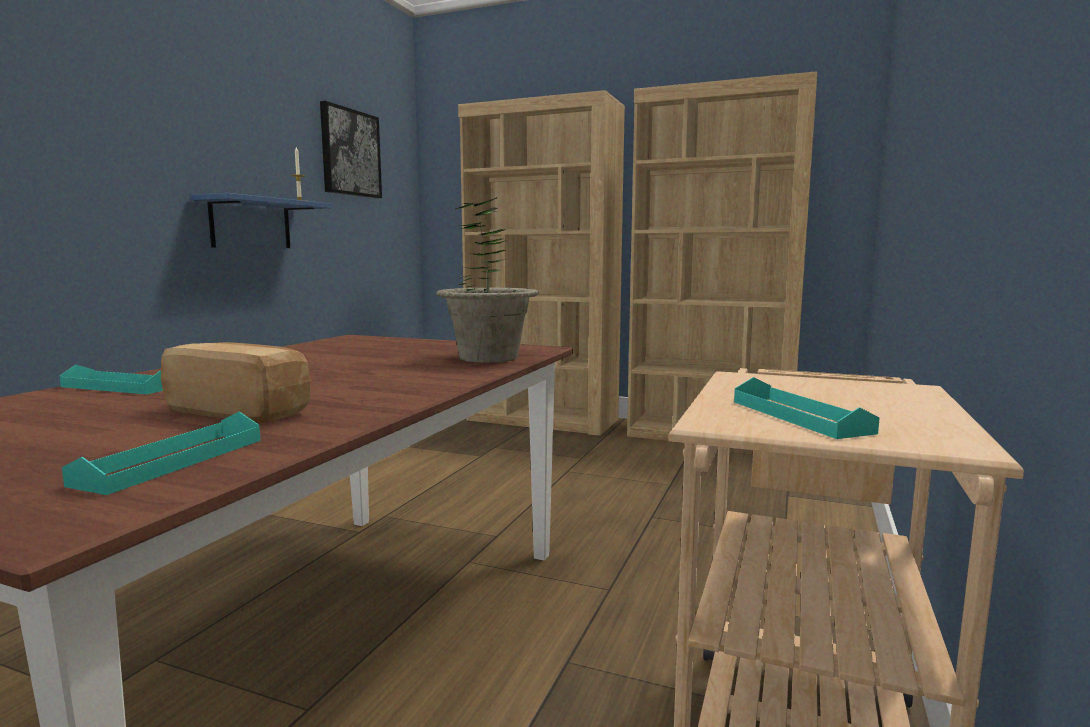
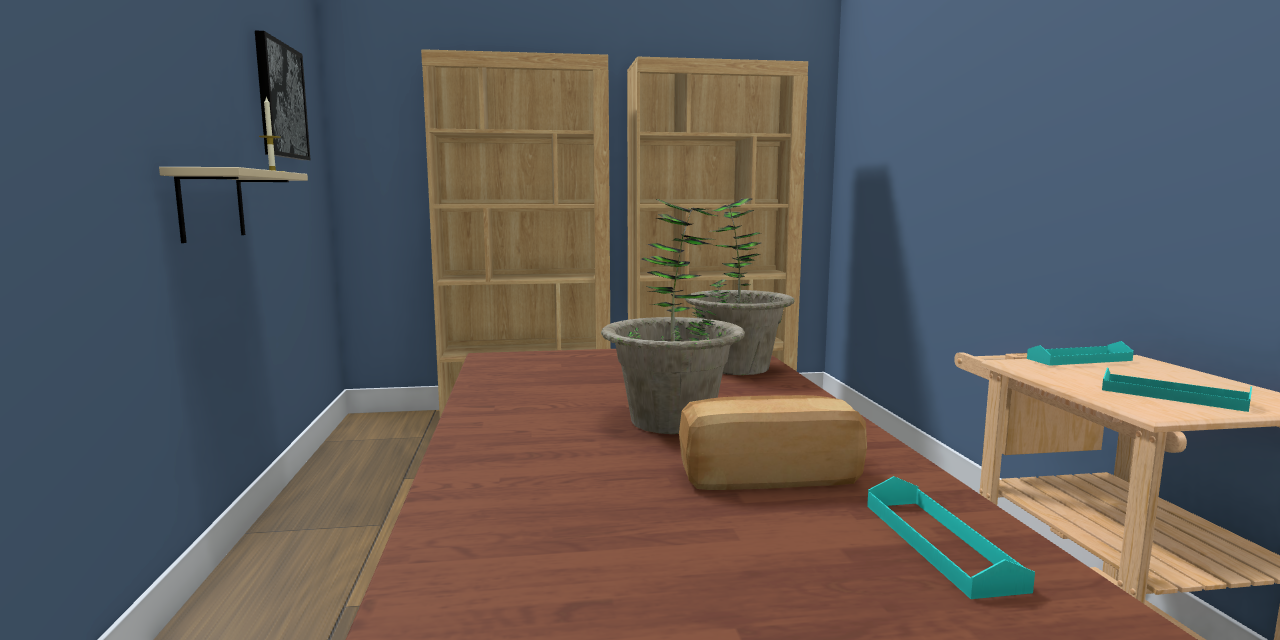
camera: 30 degrees left, 0 degrees up
(119, 387) = (504, 474): turquoise tray -> turquoise tray (1079, 359)
(251, 224) = (211, 204): blue shelf -> beige shelf
(310, 378) = (672, 421): none -> potted plant

